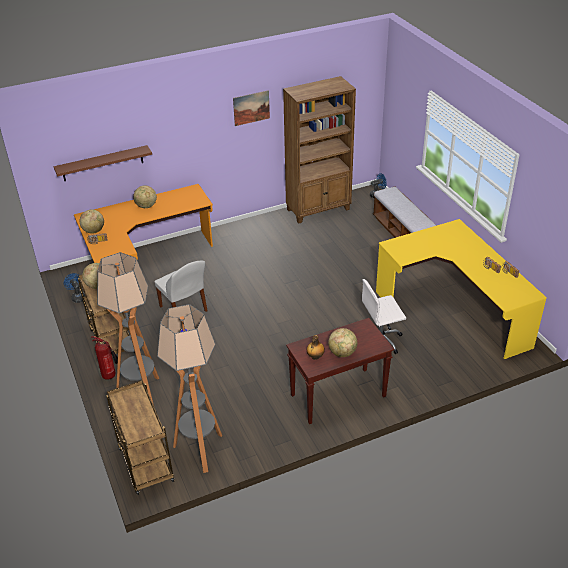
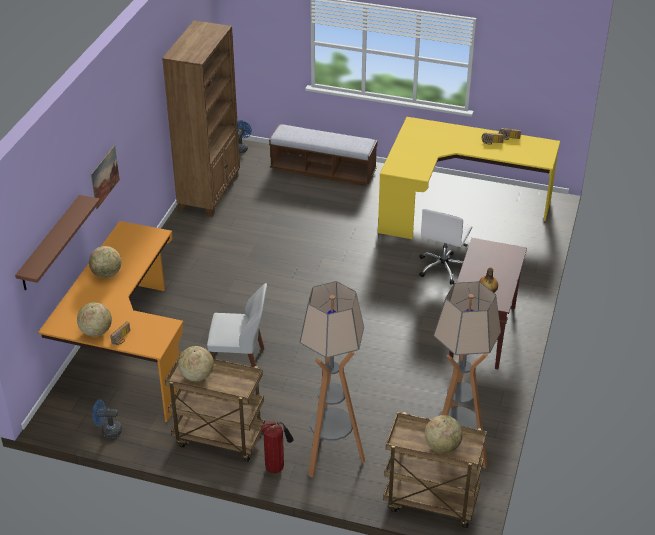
camera: 50 degrees left, 0 degrees up
(251, 108) = (142, 97): picture -> picture (104, 176)
(342, 353) = (499, 276): globe -> globe (442, 446)

